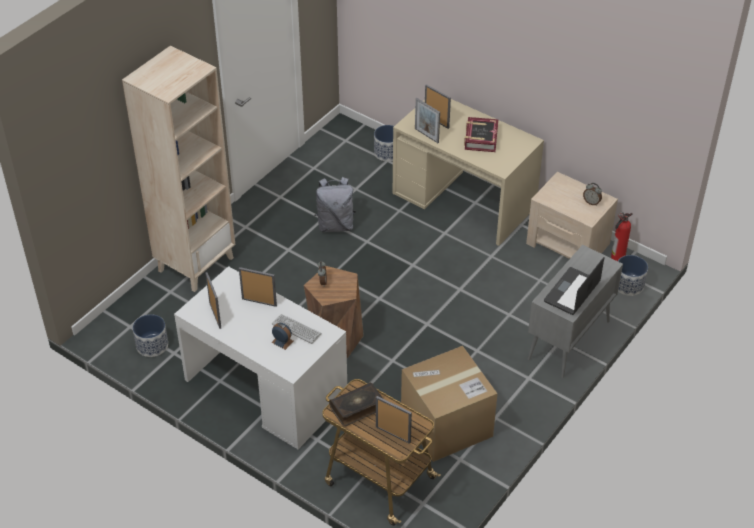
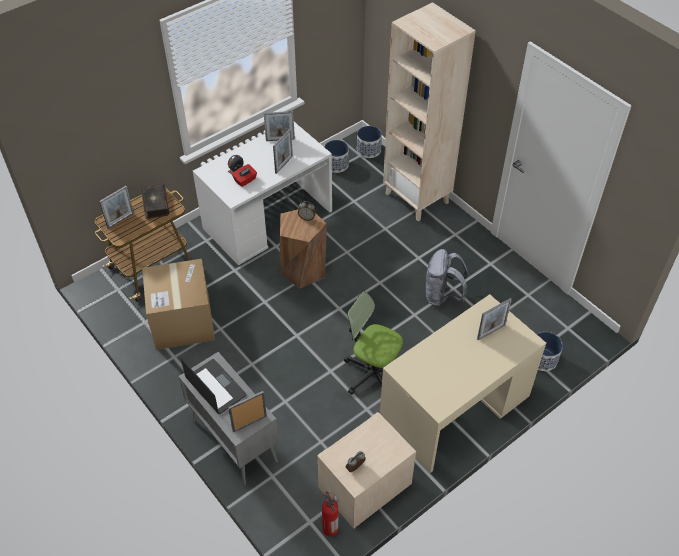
camera: 105 degrees right, 5 degrees up
(296, 329) = (245, 180): keyboard -> red tissue box
(426, 135) = (469, 318): picture frame -> picture frame (249, 423)
(450, 258) = (373, 373): none -> office chair
(480, 138) = (454, 363): book -> none
(628, 285) = (286, 524): planter -> planter (368, 150)

